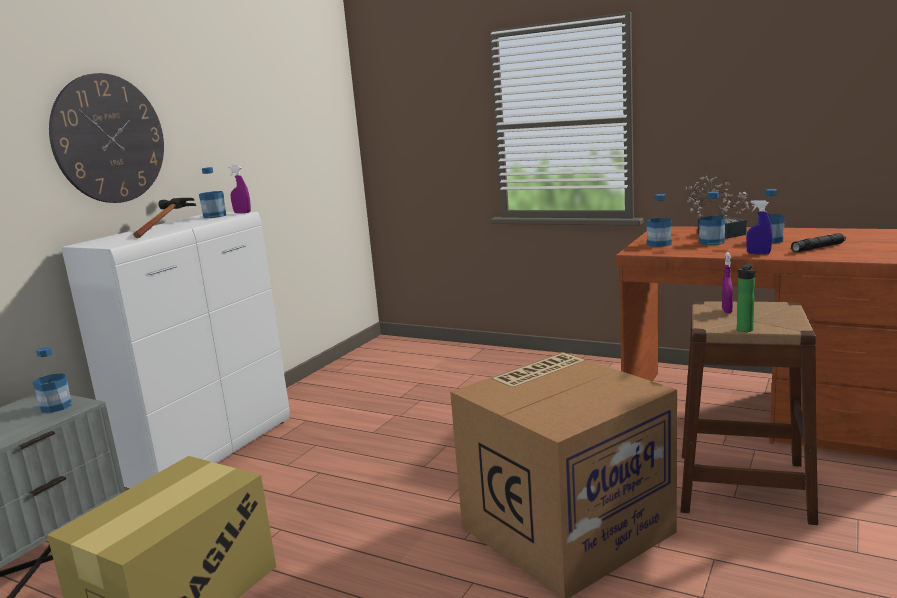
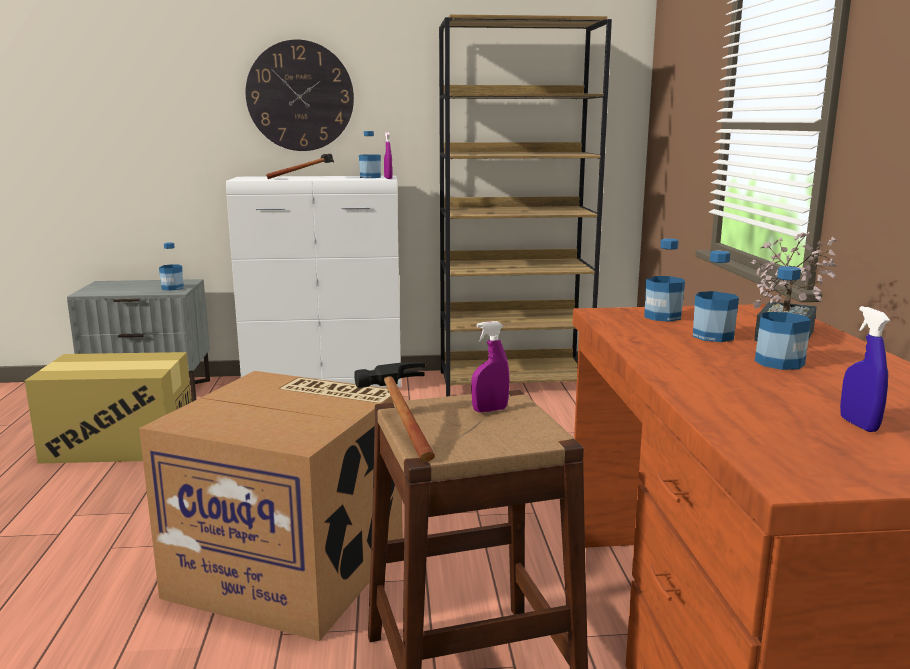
camera: 55 degrees right, 0 degrees up
(346, 376) = (515, 381): none -> brown bookcase
(744, 330) = (398, 426): bottle -> hammer
(758, 253) = (668, 363): blue spray bottle -> blue spray bottle (858, 424)
(818, 248) = (768, 392): black flashlight -> none

